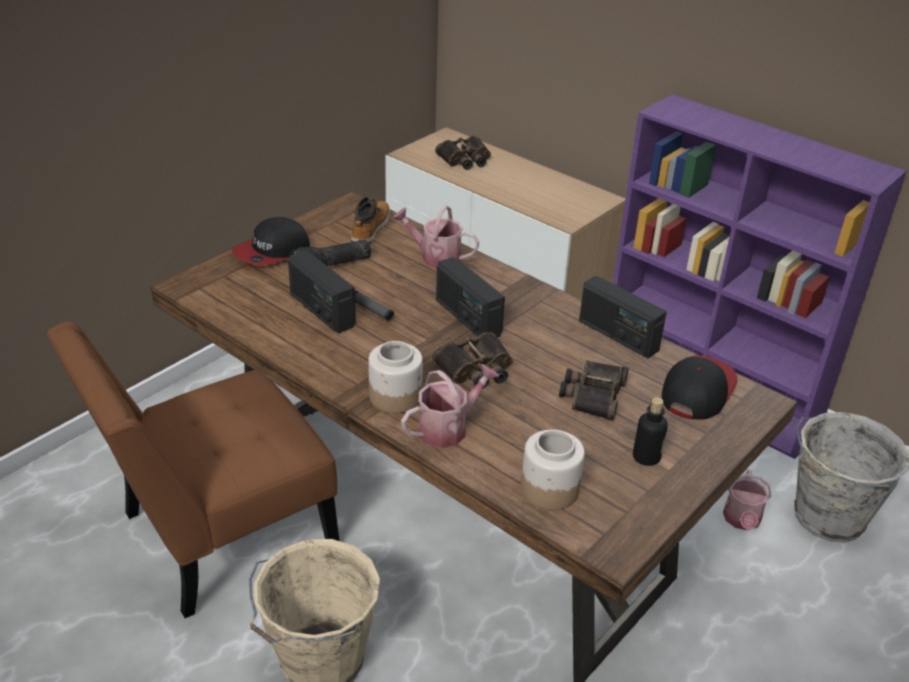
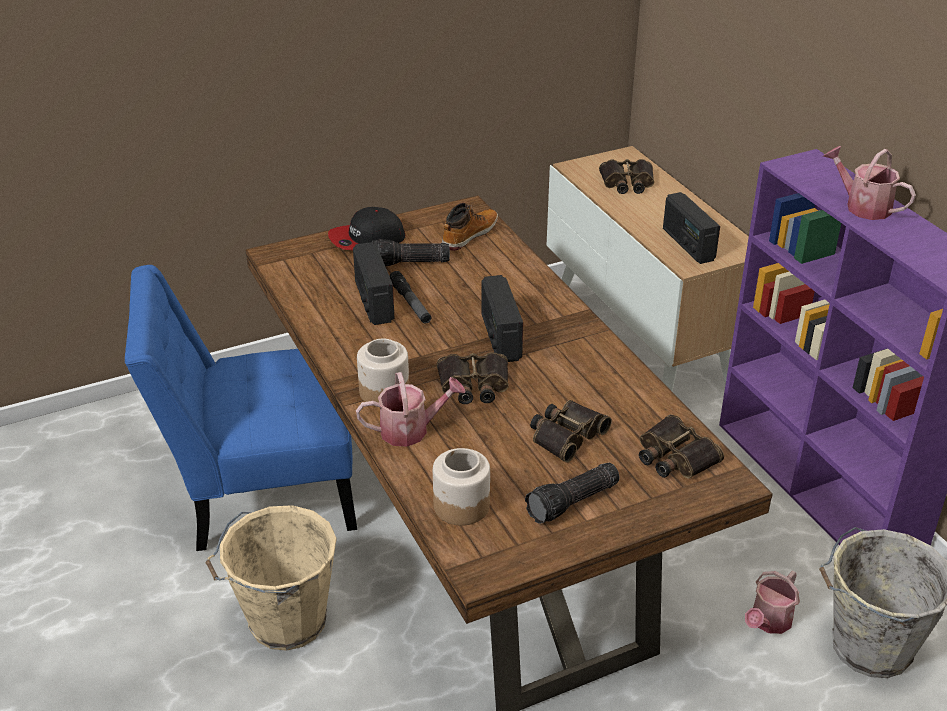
camera: 25 degrees right, 0 degrees up
(218, 535) = (260, 490): brown chair -> blue chair
(435, 257) = (512, 273): watering can -> watering can (862, 206)
(618, 336) = (634, 386): radio -> radio (687, 244)
(646, 457) = (573, 503): bottle -> flashlight
(697, 390) = (674, 456): cap -> binoculars

